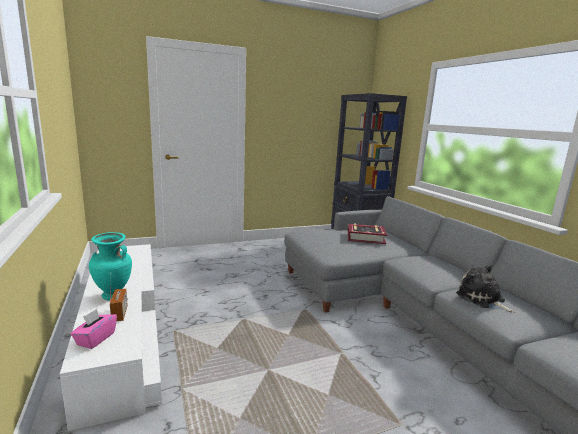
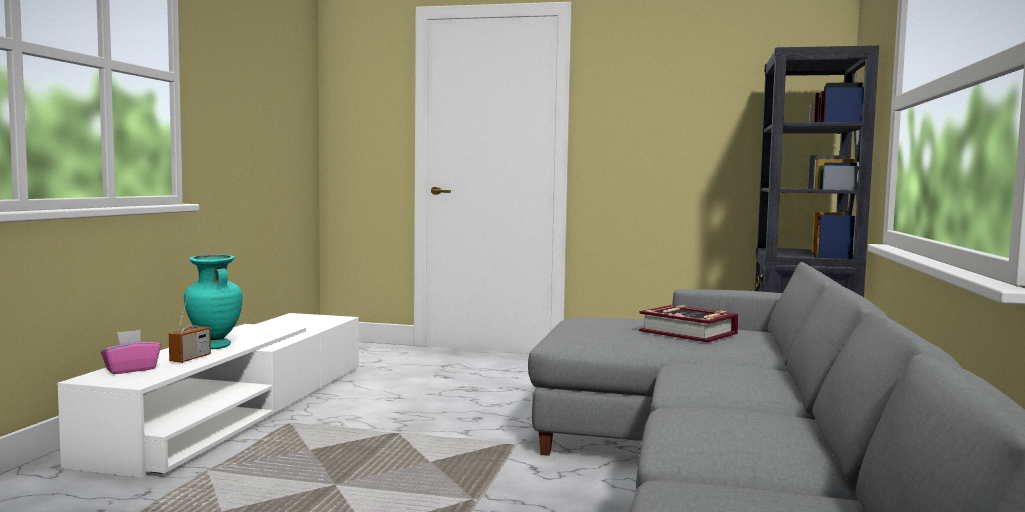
camera: 35 degrees right, 10 degrees down
(482, 299) = (712, 418): plush toy -> none

